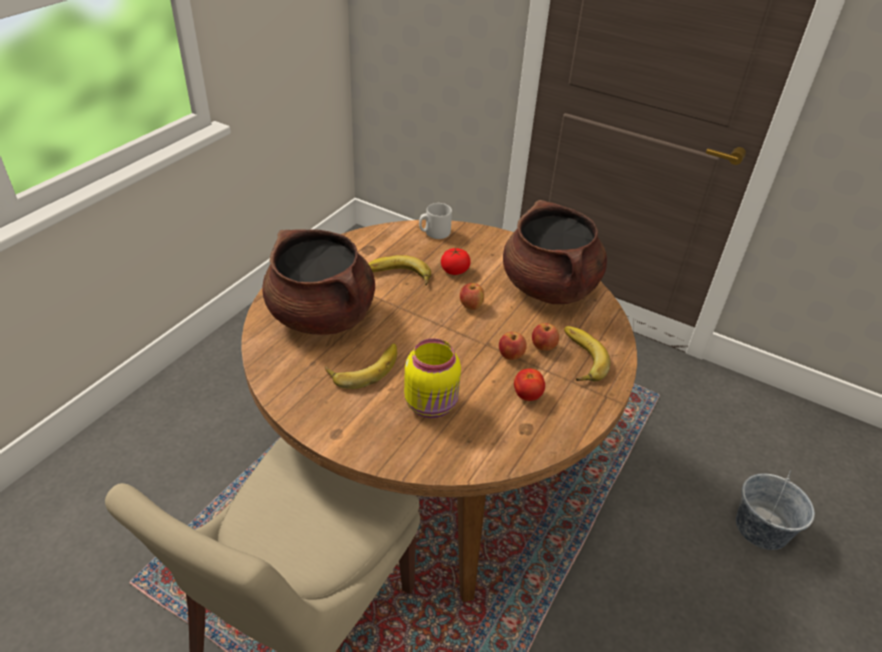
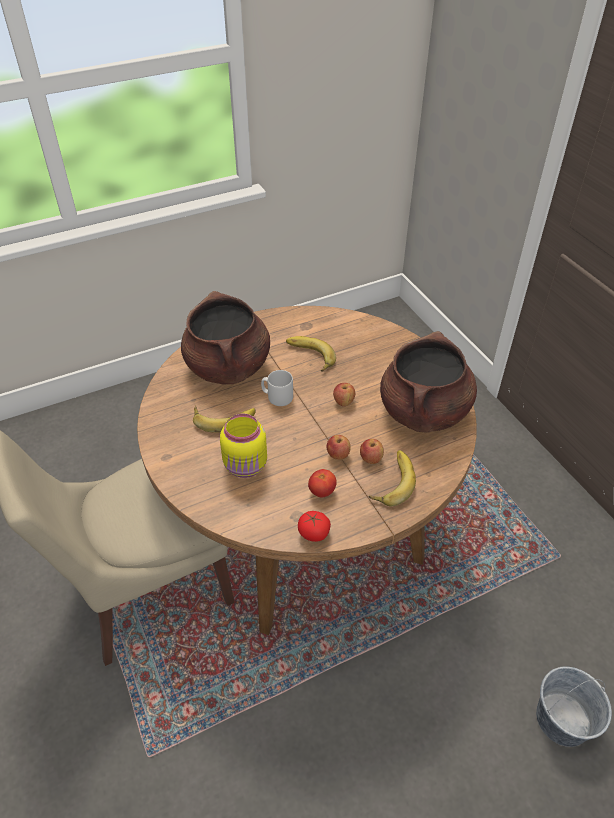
camera: 35 degrees right, 5 degrees up
(434, 233) = (370, 329): grey mug -> grey mug (277, 397)
(454, 271) = (357, 368): tomato -> tomato (313, 533)

